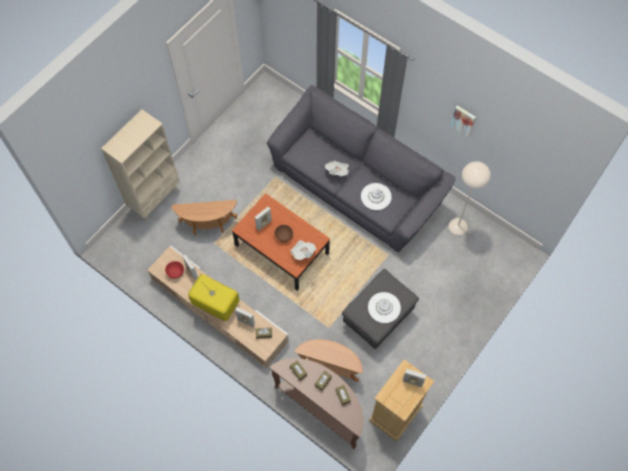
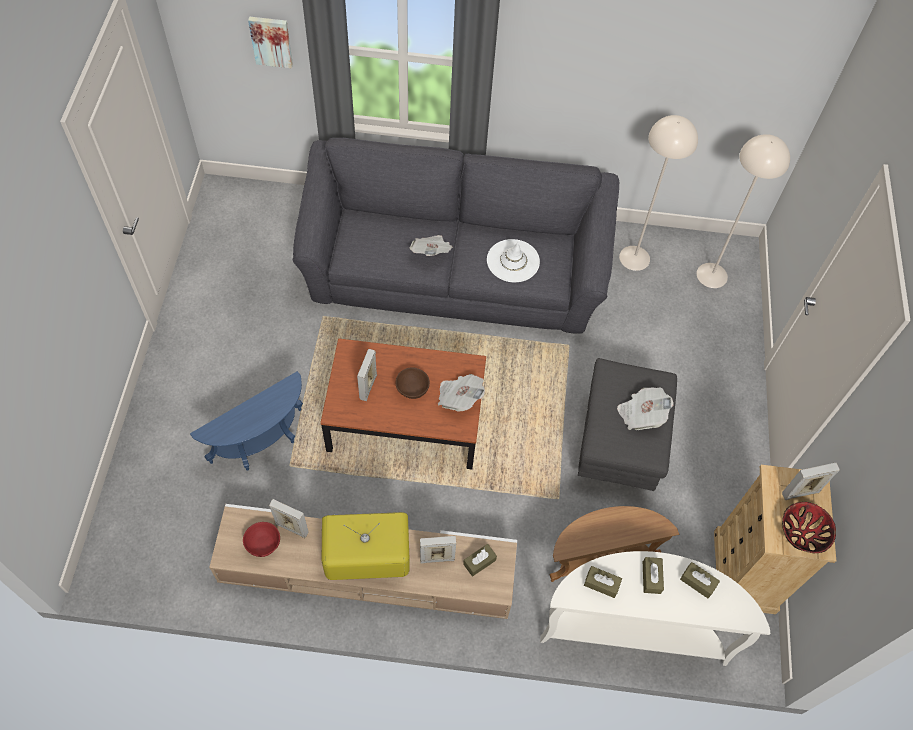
camera: 35 degrees left, 5 degrees down
(155, 199) = (141, 447): beige bookcase -> none
(208, 226) = (262, 444): brown side table -> blue side table
(322, 407) = (633, 628): brown console table -> white console table
(384, 307) = (641, 414): white hat -> newspaper
(399, 400) = (802, 532): none -> bowl
(463, 120) = (614, 62): picture -> picture (271, 41)
(494, 257) = (712, 275): none -> beige floor lamp

